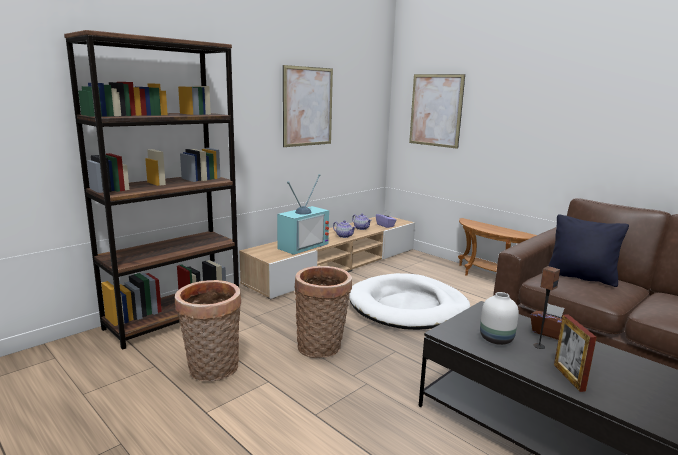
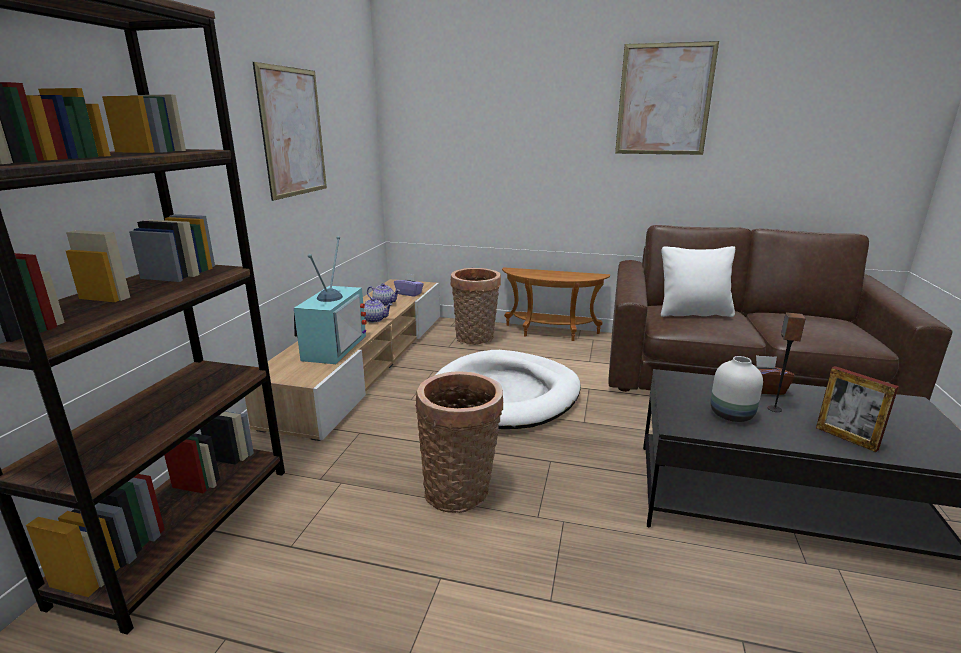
camera: 30 degrees left, 5 degrees up
(212, 370) = (338, 599): basket -> basket (475, 339)
(435, 110) = (450, 131): picture -> picture (664, 100)
(581, 277) = (693, 313): black pillow -> white pillow

